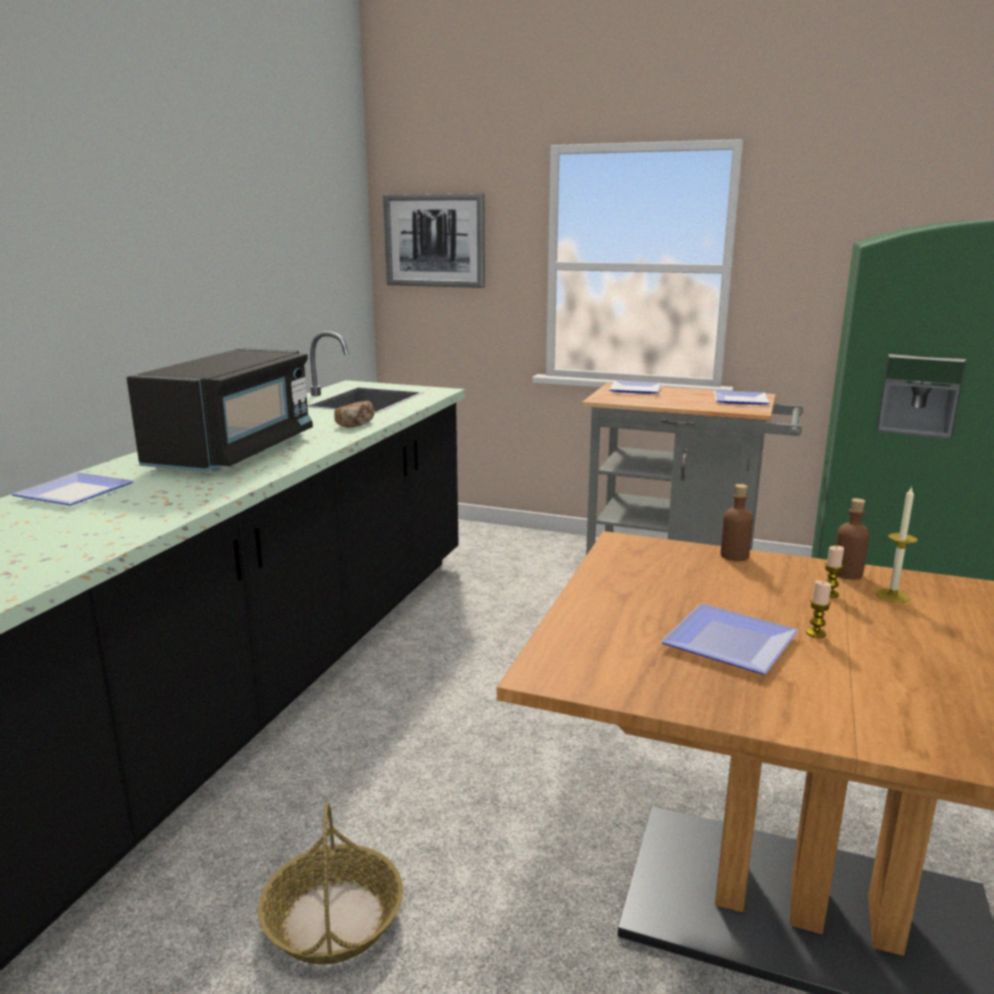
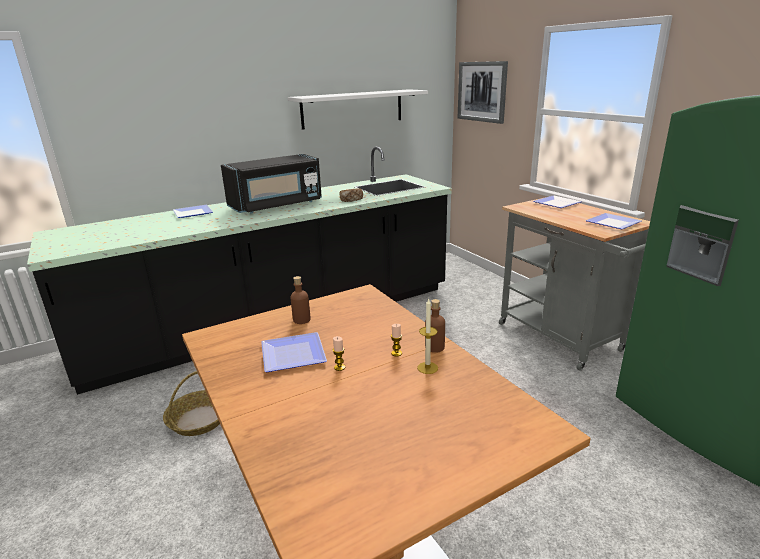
camera: 40 degrees right, 5 degrees up
(258, 267) = (352, 108): none -> white shelf
(734, 556) = (399, 317): brown bottle -> brown bottle (301, 320)

